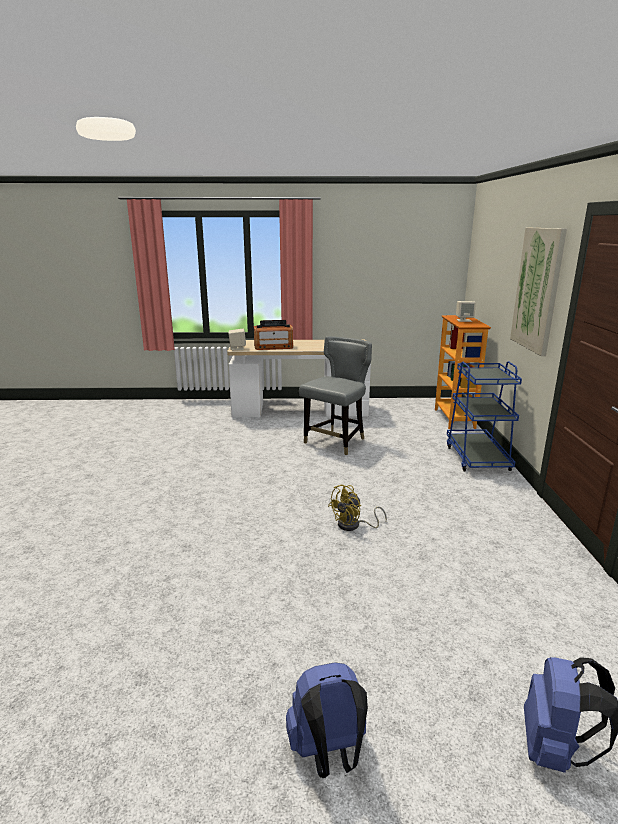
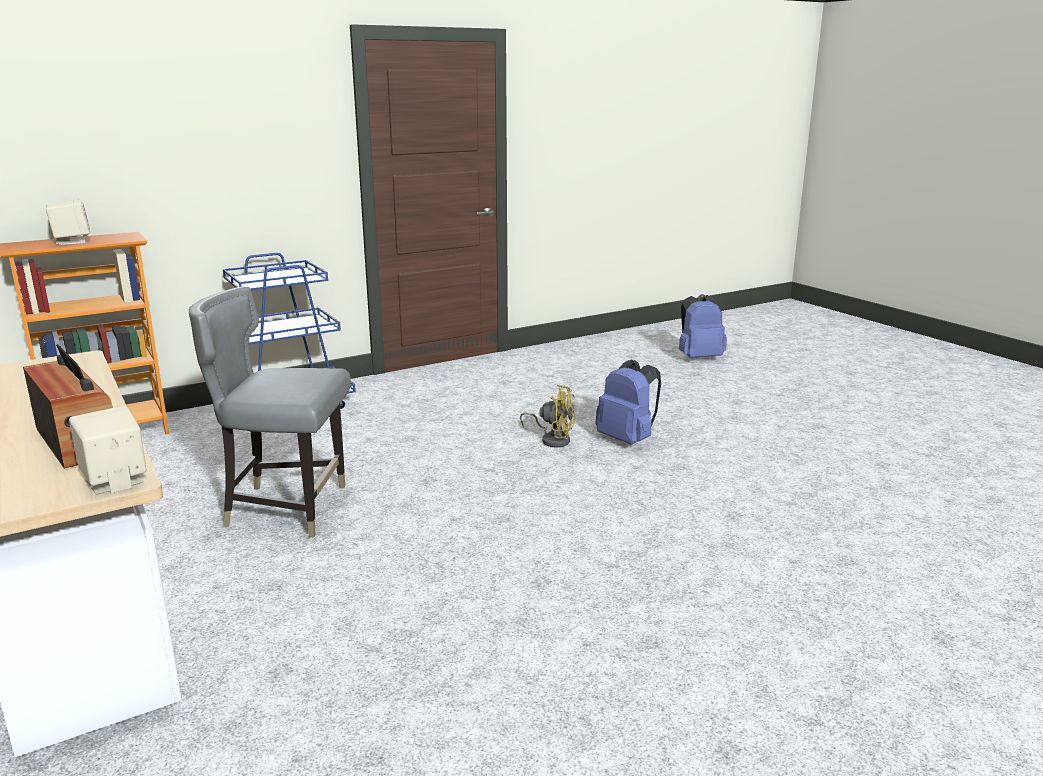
camera: 120 degrees left, 0 degrees up
(328, 754) = (802, 398): blue backpack -> blue backpack (628, 440)
(537, 289) = (269, 140): picture -> none

